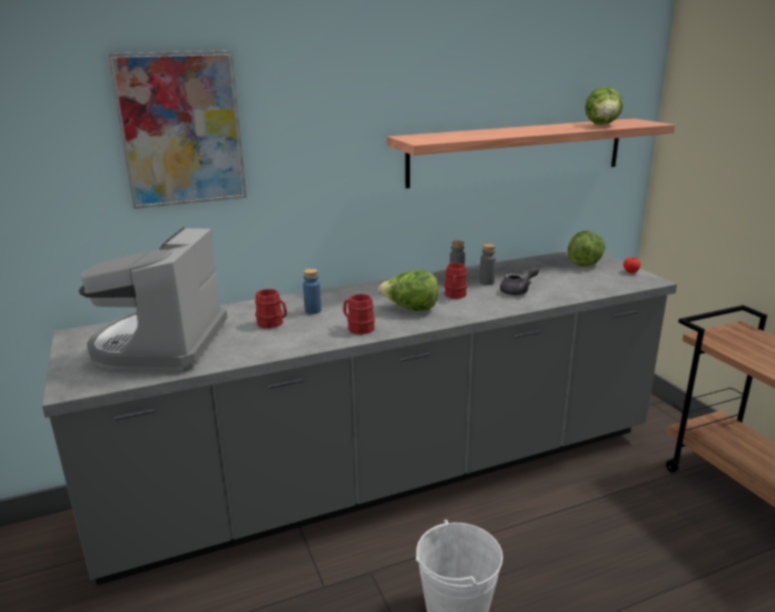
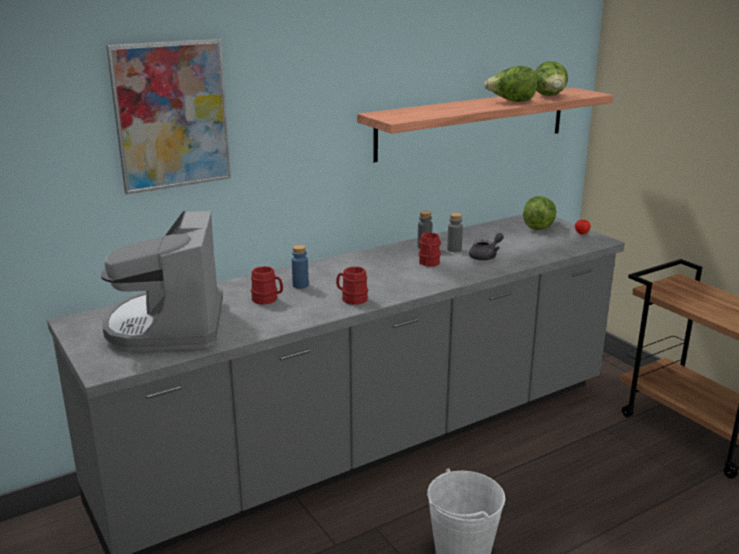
camera: 10 degrees left, 0 degrees up
(410, 309) = (393, 278): lettuce -> lettuce (511, 102)

